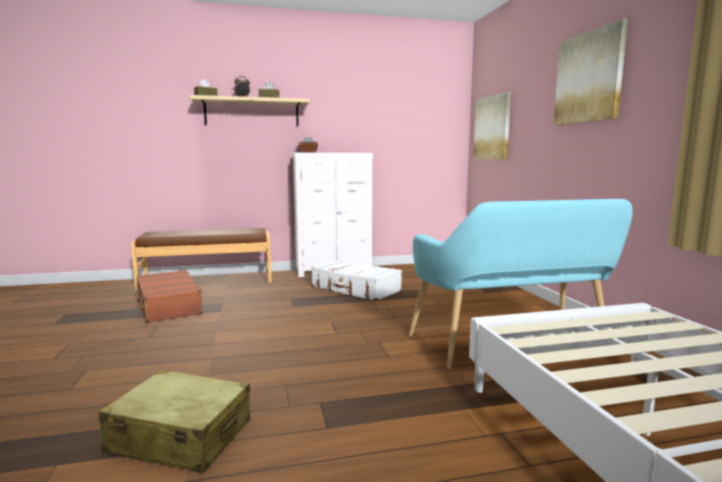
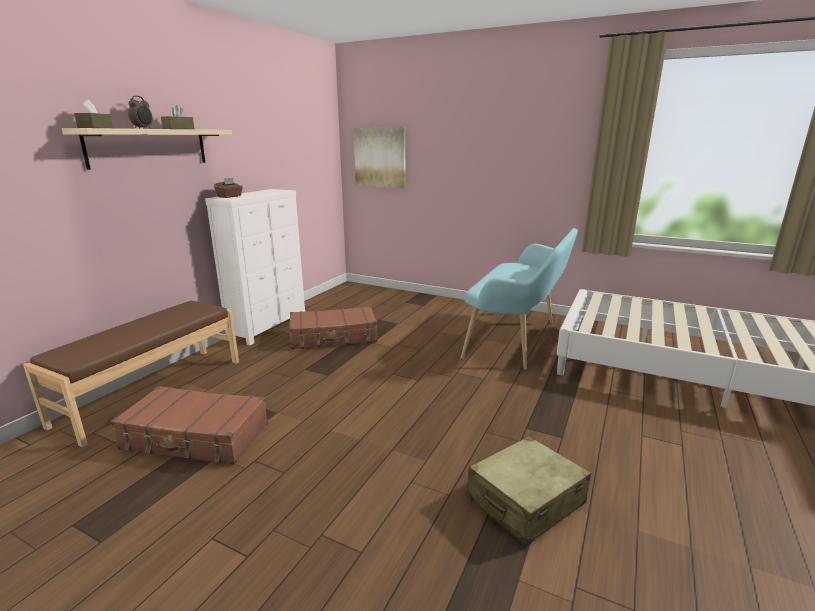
camera: 50 degrees left, 10 degrees up
(355, 289) = (333, 337): white suitcase -> brown suitcase
(588, 77) = (500, 131): picture -> none

